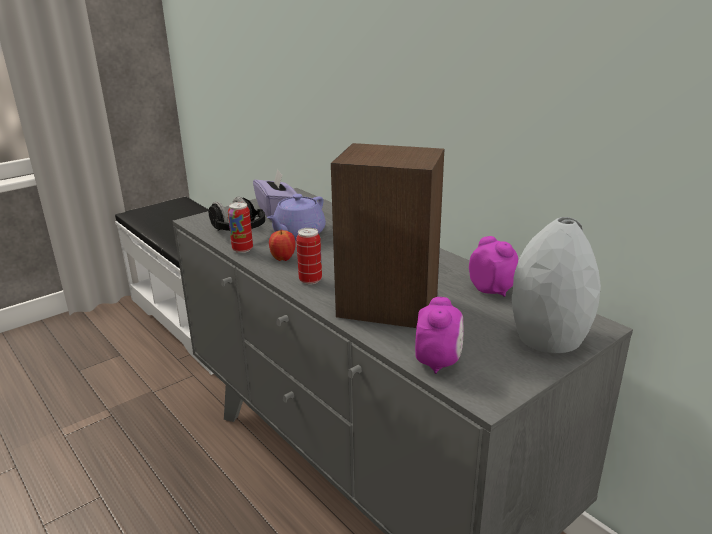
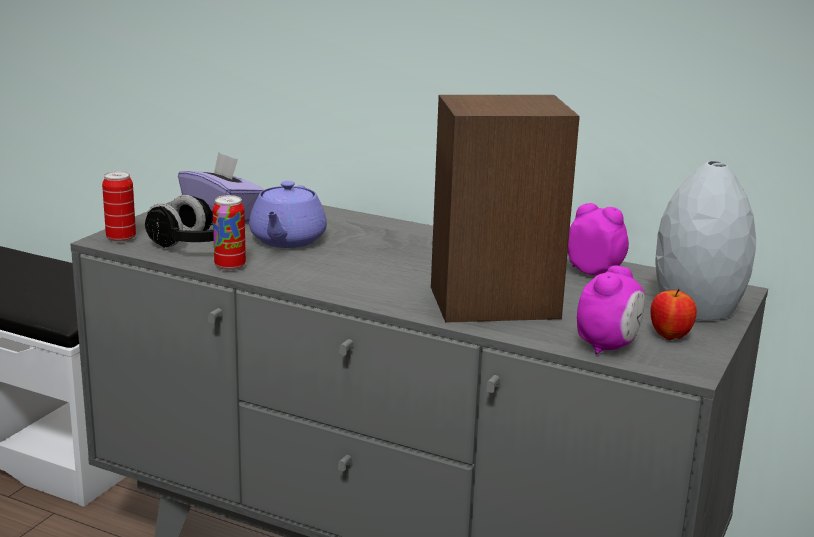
camera: 25 degrees left, 5 degrees down
(283, 259) = (301, 270): apple -> apple (670, 336)
(310, 280) = (367, 289): can -> can (121, 238)
(438, 362) = (608, 346): alarm clock -> alarm clock turned 45 degrees clockwise

